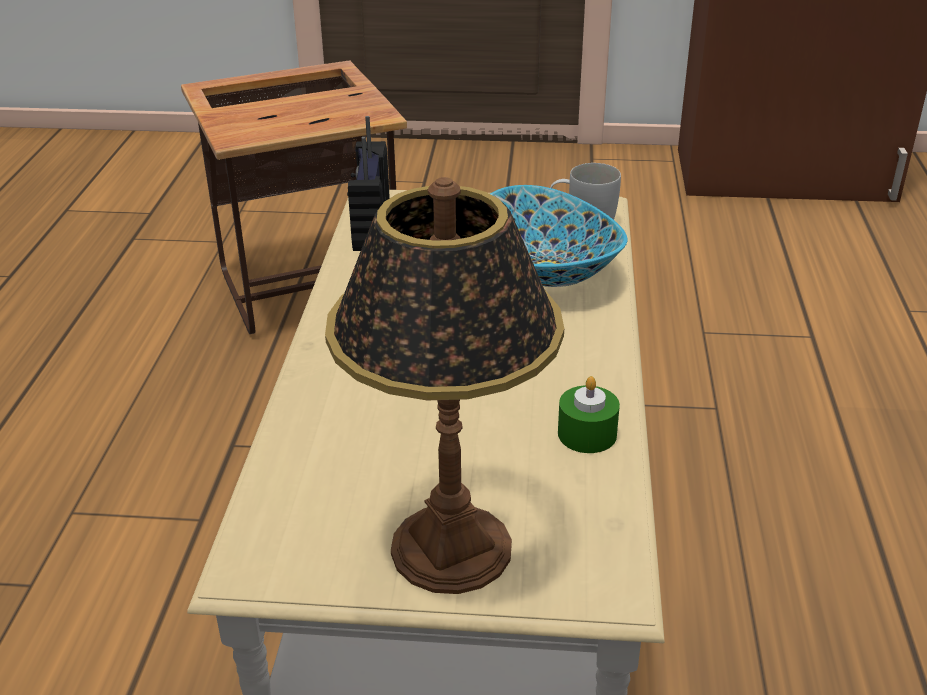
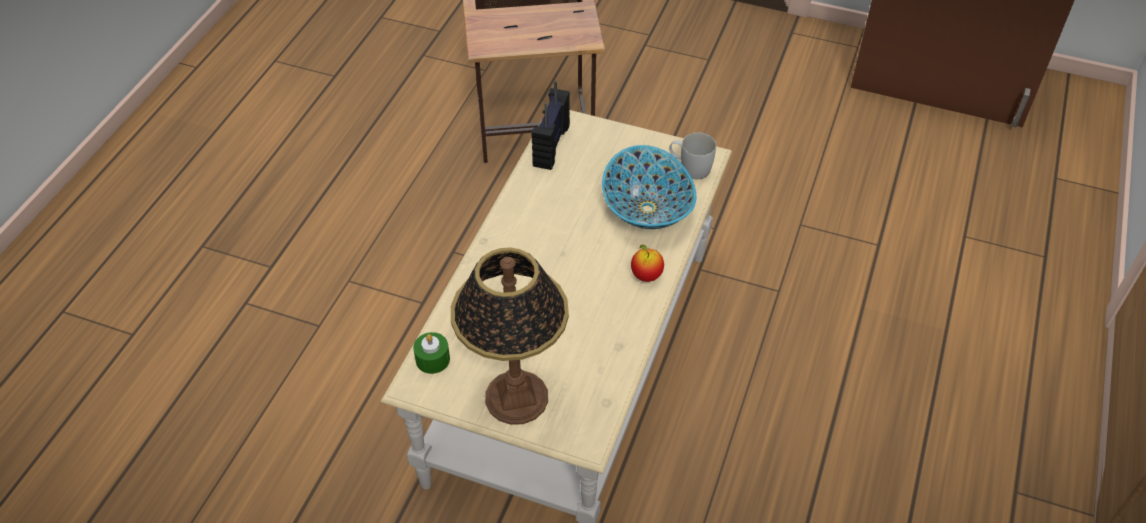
camera: 15 degrees right, 15 degrees up
(587, 434) = (617, 341): green candle -> green candle (432, 359)
(588, 344) = (646, 275): none -> apple

